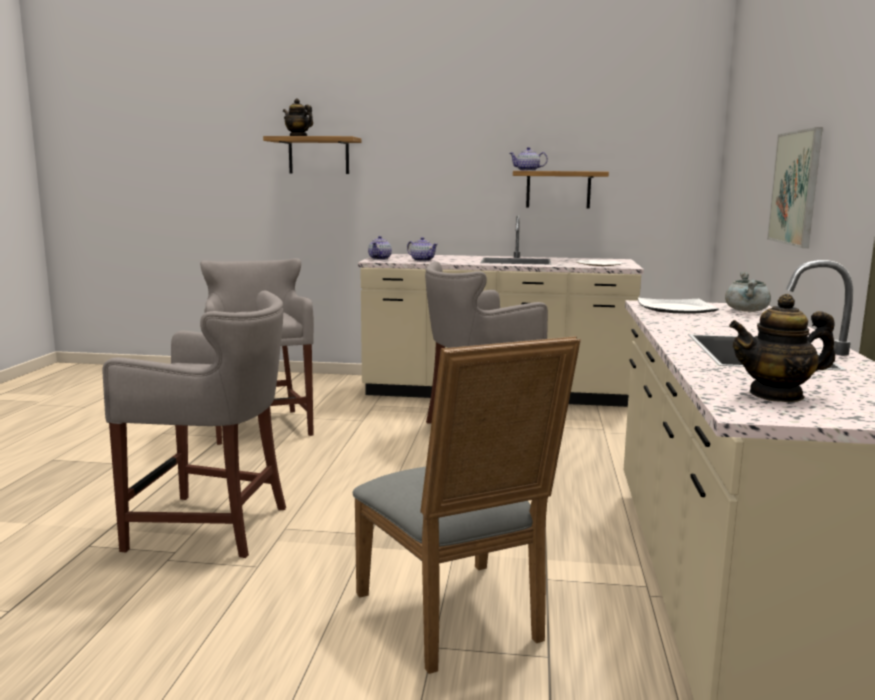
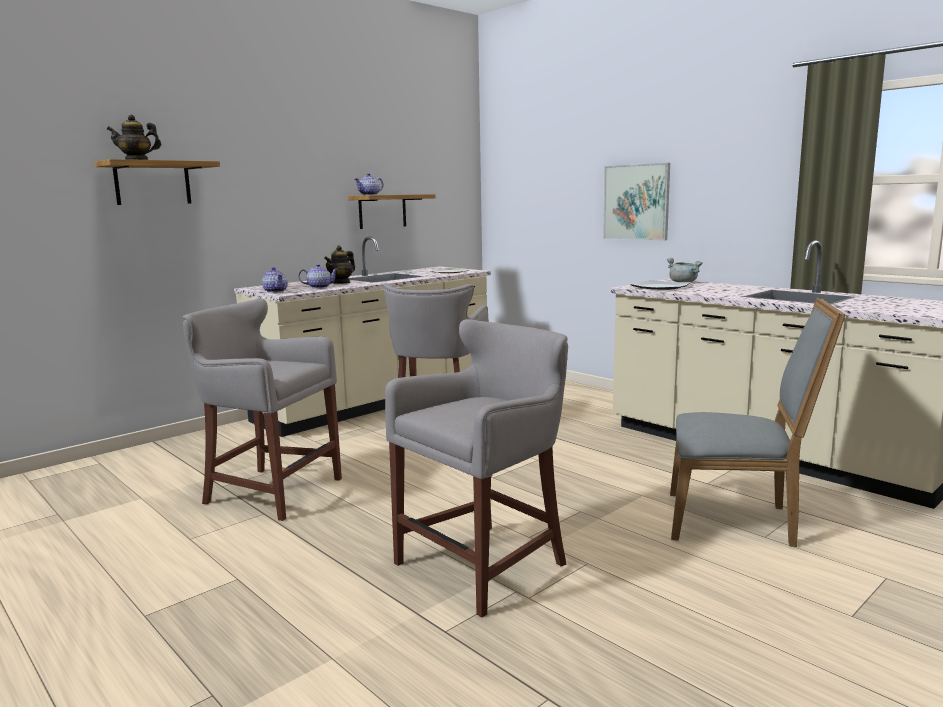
camera: 50 degrees left, 0 degrees up
(776, 395) = (903, 309): teapot -> teapot (341, 282)

